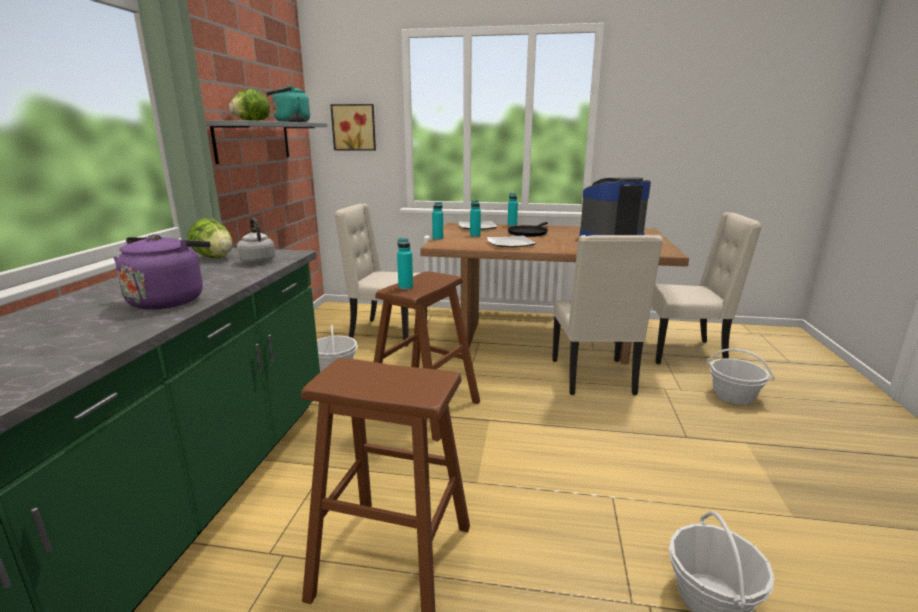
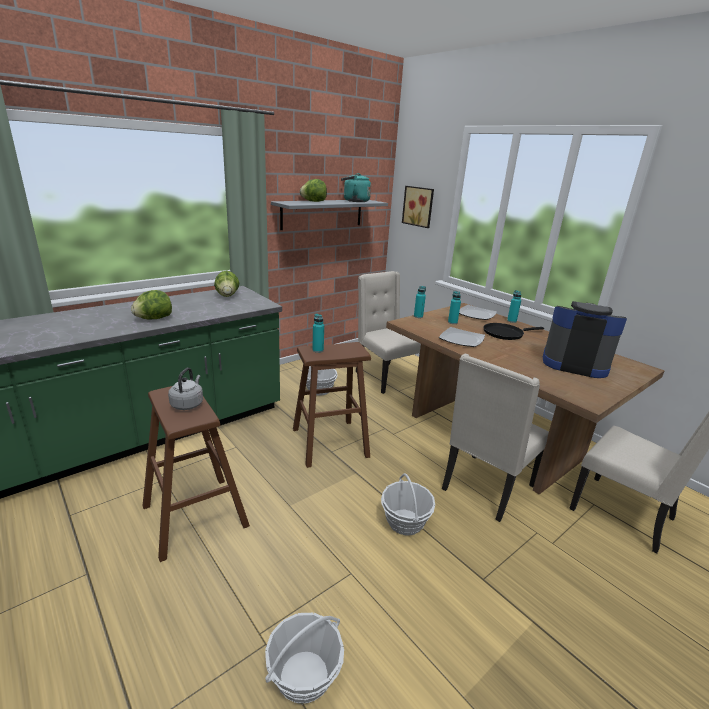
camera: 40 degrees right, 5 degrees up
(169, 300) = (154, 319): purple kettle -> lettuce
(257, 261) = (238, 305): grey kettle -> grey kettle (188, 404)
(733, 396) = (602, 582): basket -> basket (405, 522)

